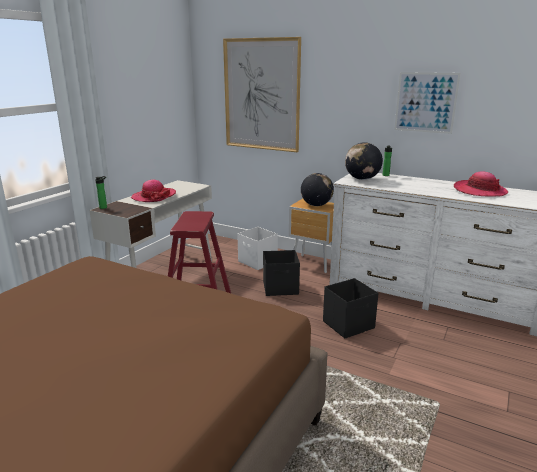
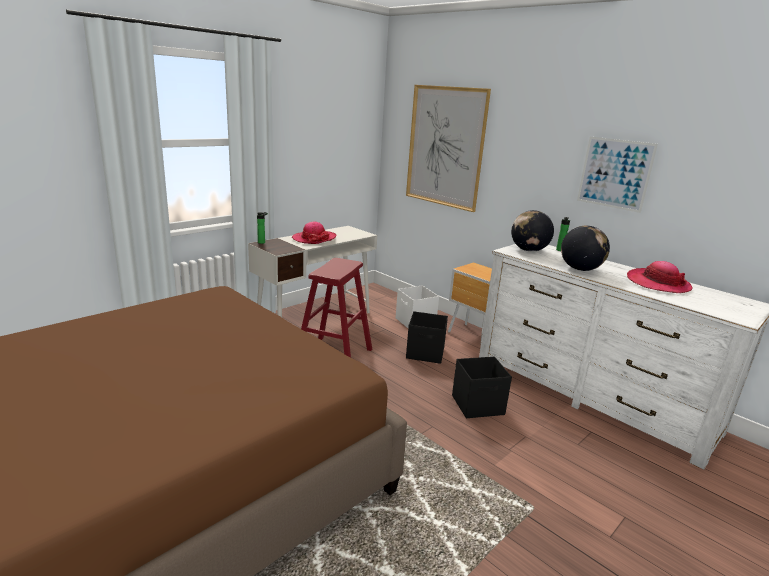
camera: 15 degrees right, 0 degrees up
(316, 205) = (482, 272): globe -> globe (580, 269)

